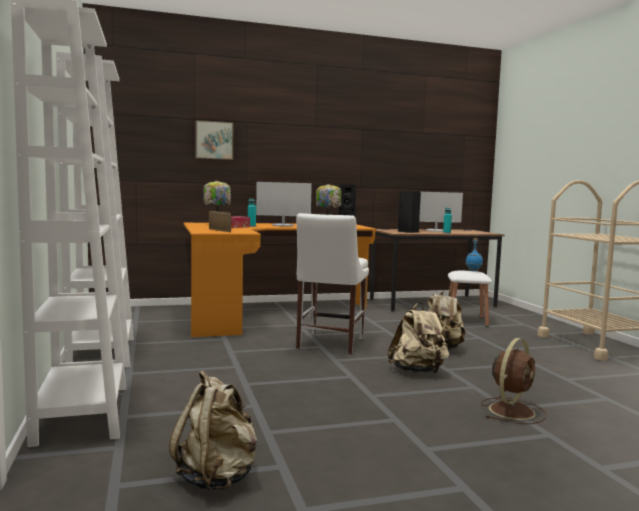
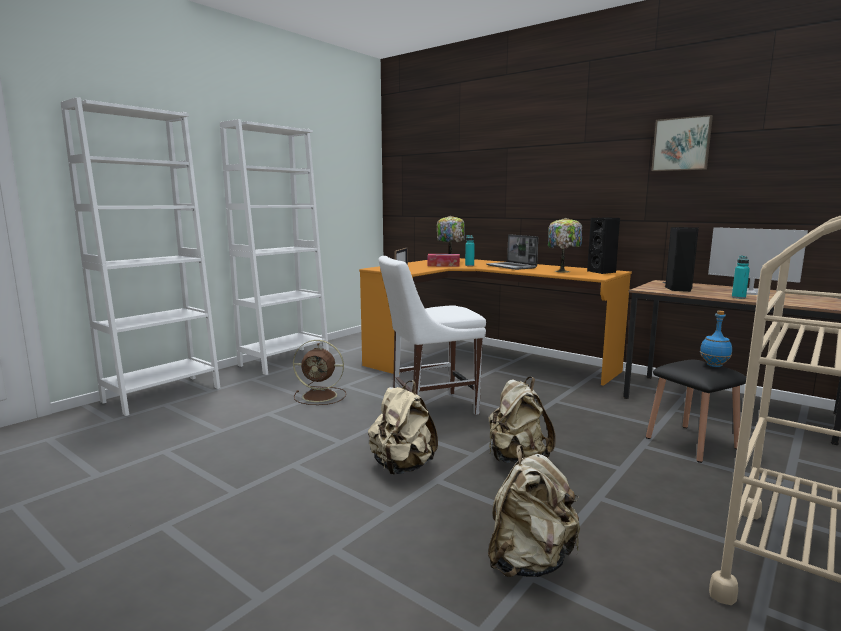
camera: 55 degrees right, 5 degrees up
(214, 140) = (474, 172): picture -> picture (681, 144)
(217, 478) = (68, 461): beige backpack -> beige backpack (529, 561)
(283, 225) = (511, 267): monitor -> laptop
(466, 320) = (691, 443): white stool -> black stool
(512, 410) = (328, 554): brown fan -> brown fan (321, 396)

